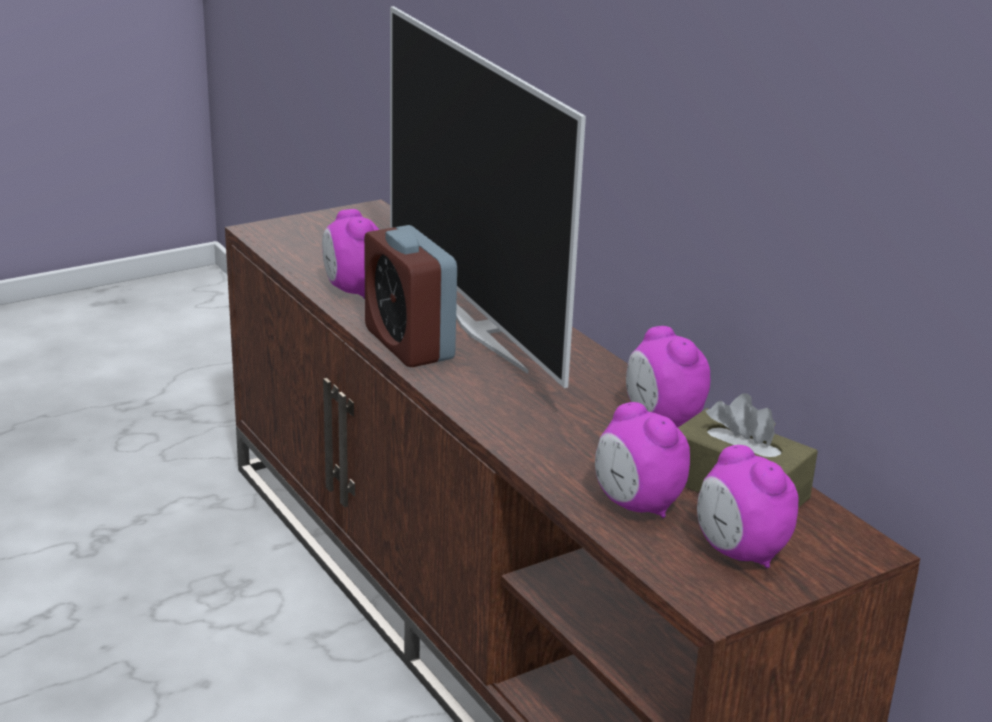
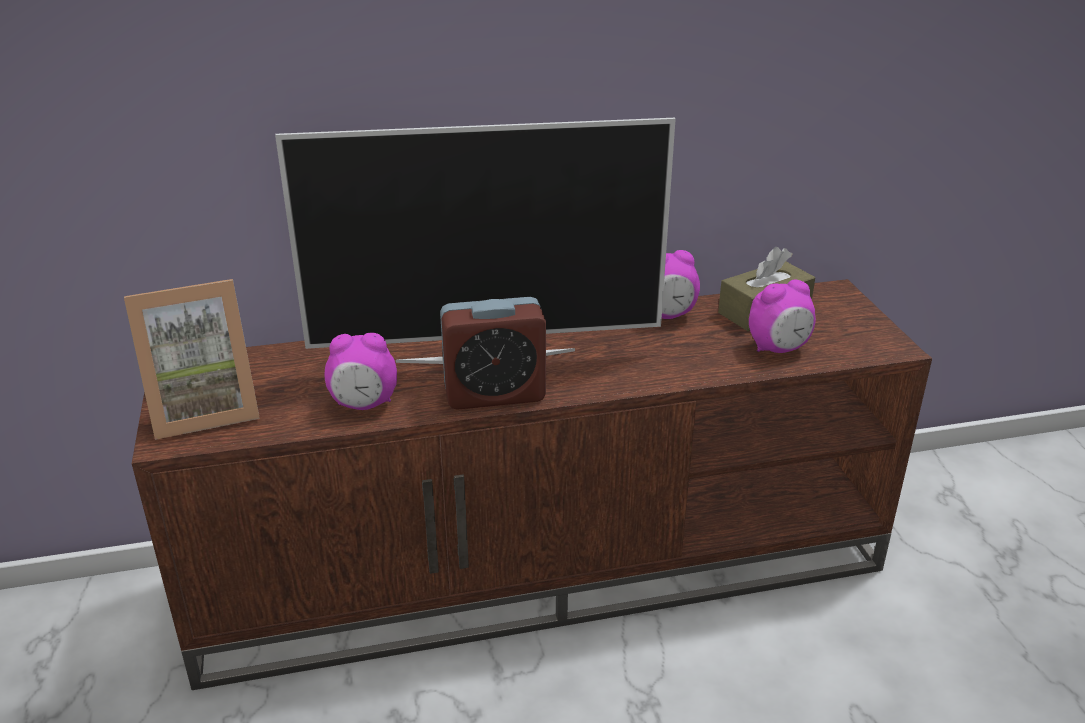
camera: 70 degrees left, 5 degrees up
(311, 233) = (204, 409): none -> picture frame
(739, 553) = (839, 328): alarm clock -> none

